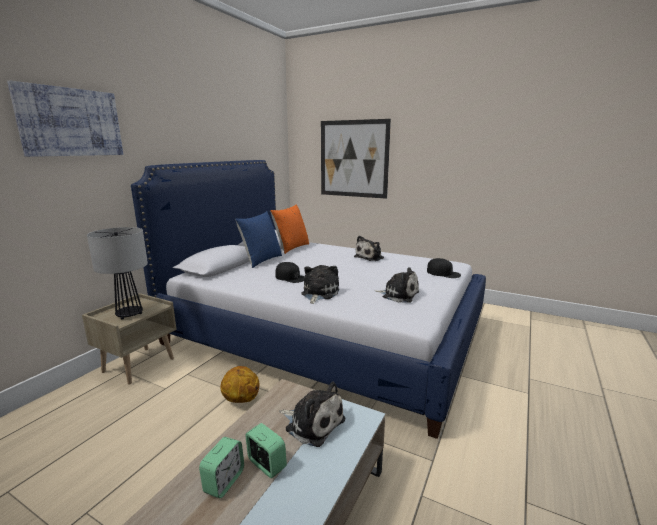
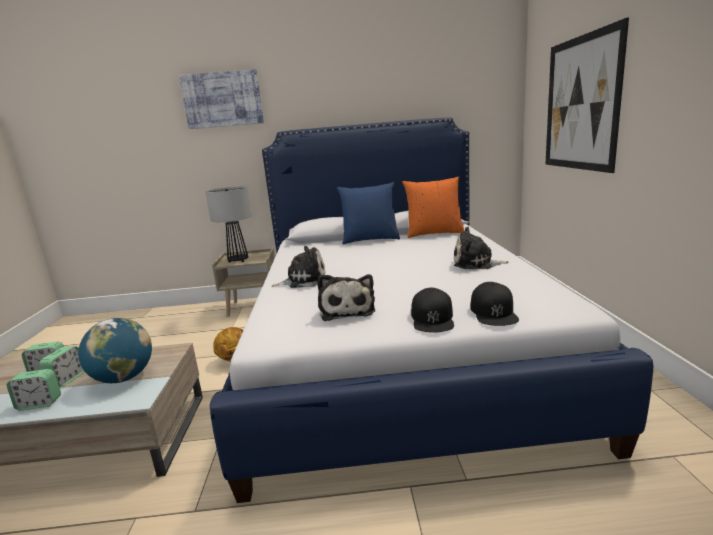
camera: 60 degrees right, 0 degrees up
(290, 277) = (335, 260): black cap -> black cap (432, 318)
(307, 486) = (39, 403): none -> alarm clock
(312, 423) = (124, 378): plush toy -> globe

